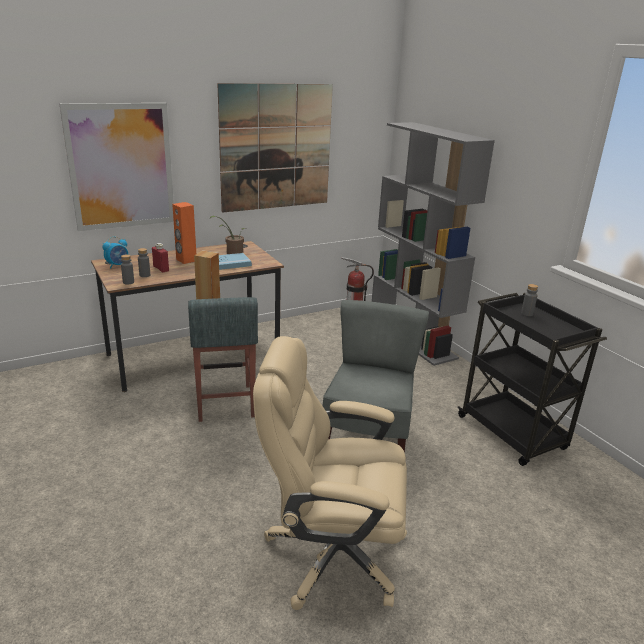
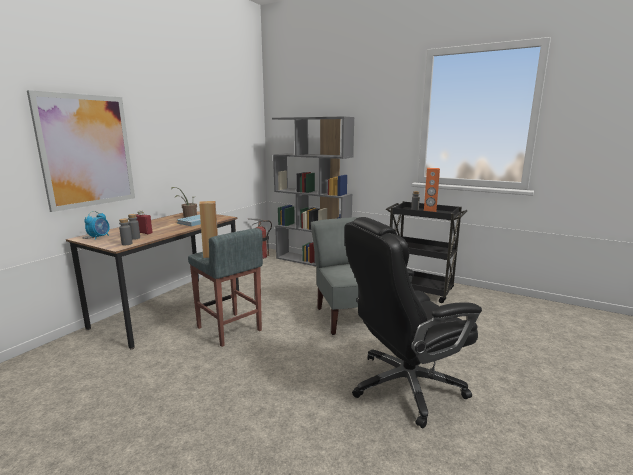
camera: 30 degrees left, 10 degrees down
(186, 260) = (157, 226): orange speaker -> orange speaker (430, 212)
(276, 147) = (200, 137): picture -> none
(332, 554) = (404, 386): beige office chair -> black office chair

